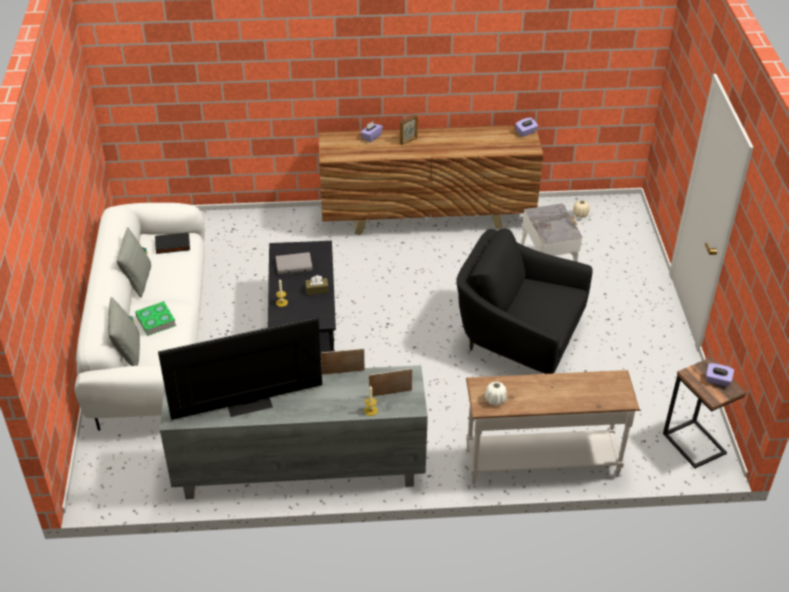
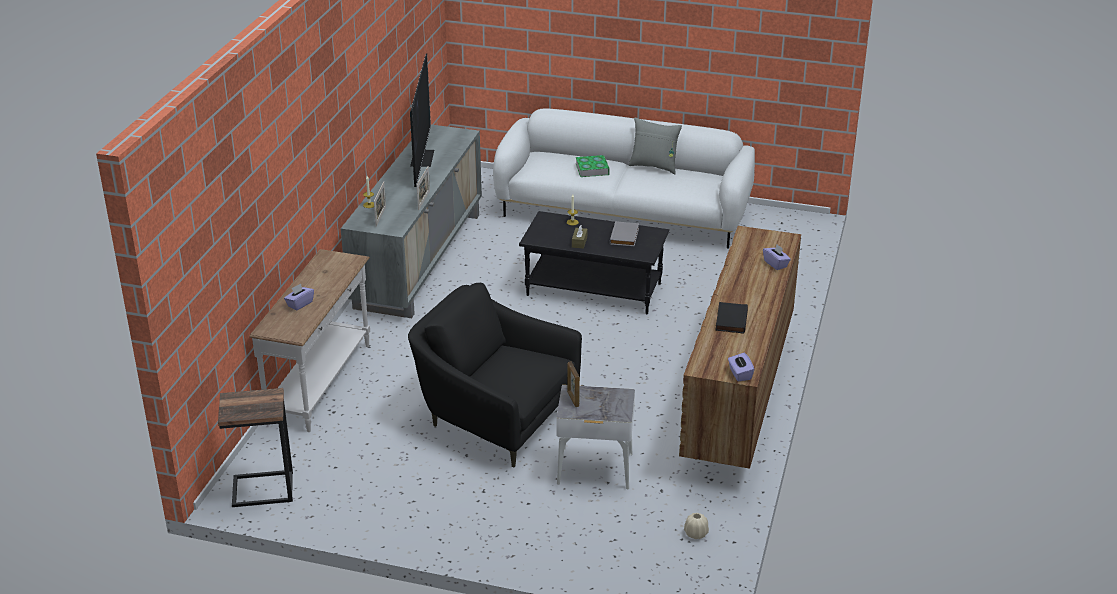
camera: 110 degrees right, 10 degrees down
(128, 352) = (560, 155): grey pillow -> none
(172, 245) = (698, 187): black book -> black book (730, 320)
(408, 141) = (756, 286): picture frame -> picture frame (573, 399)
(495, 399) = (329, 263): white vase -> none
(518, 337) = (495, 416): black armchair -> black armchair turned 105 degrees counterclockwise
(717, 380) = (248, 408): purple tissue box -> purple tissue box (300, 304)

